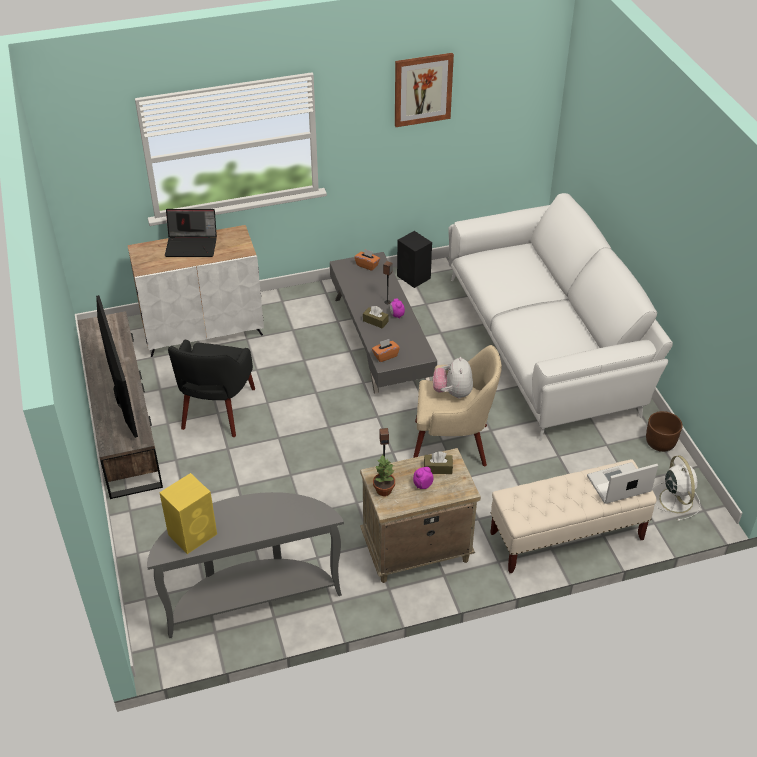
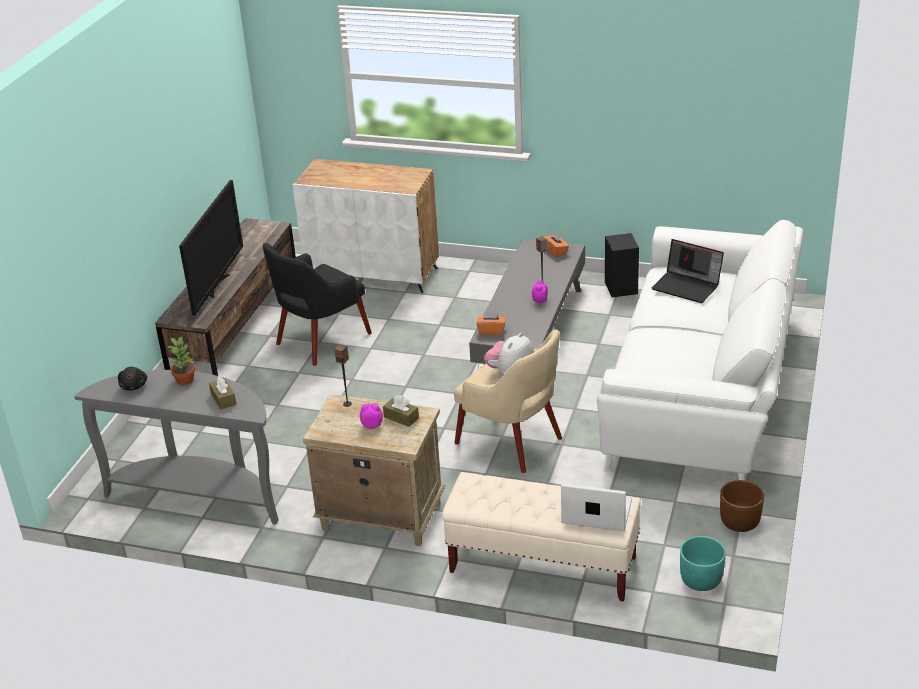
camera: 35 degrees right, 10 degrees down
(192, 245) = (368, 172): laptop -> laptop (687, 286)
(193, 533) = (134, 386): yellow speaker -> black plush toy
(375, 321) = (513, 300): brown tissue box -> brown tissue box (223, 399)
(383, 489) = (332, 416): potted plant -> potted plant (185, 379)
(423, 89) = (644, 61): picture -> none
(675, 499) = (700, 580): white fan -> turquoise planter

